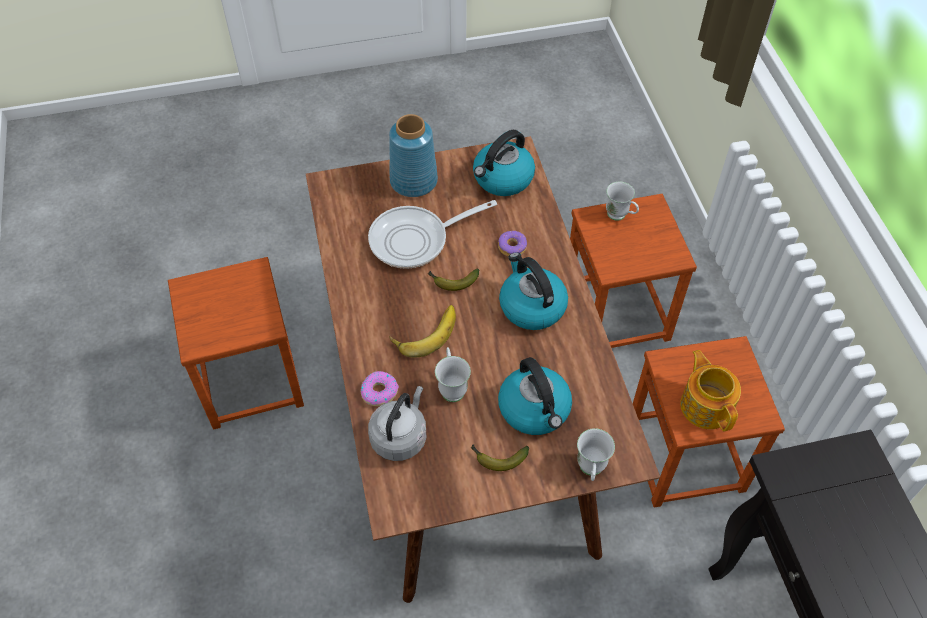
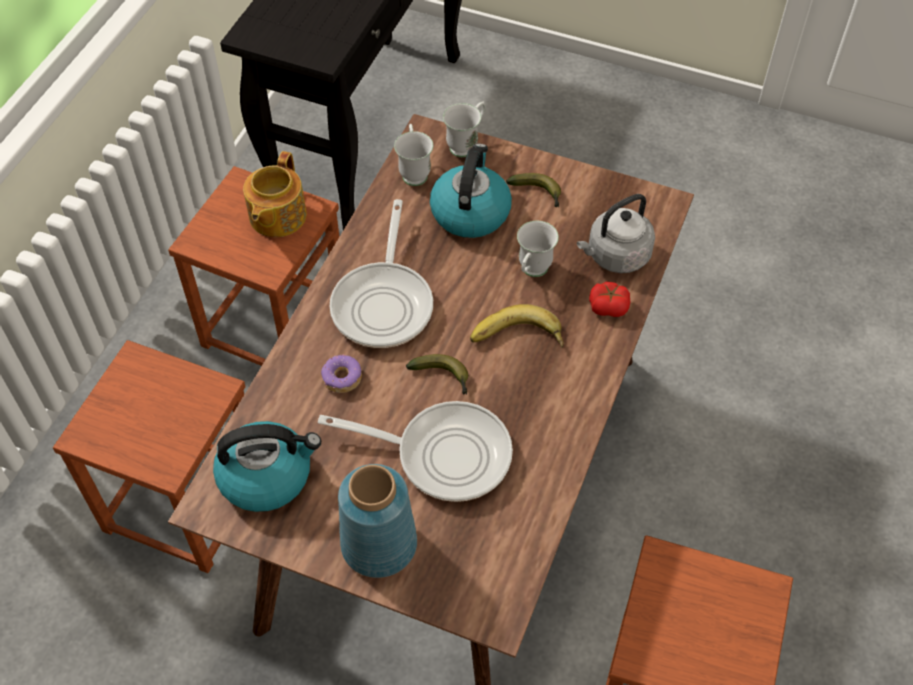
camera: 145 degrees left, 0 degrees up
(379, 392) = (608, 306): donut -> tomato
(531, 306) = (384, 303): kettle -> frying pan
(620, 216) = (134, 447): white mug -> white mug (414, 171)

